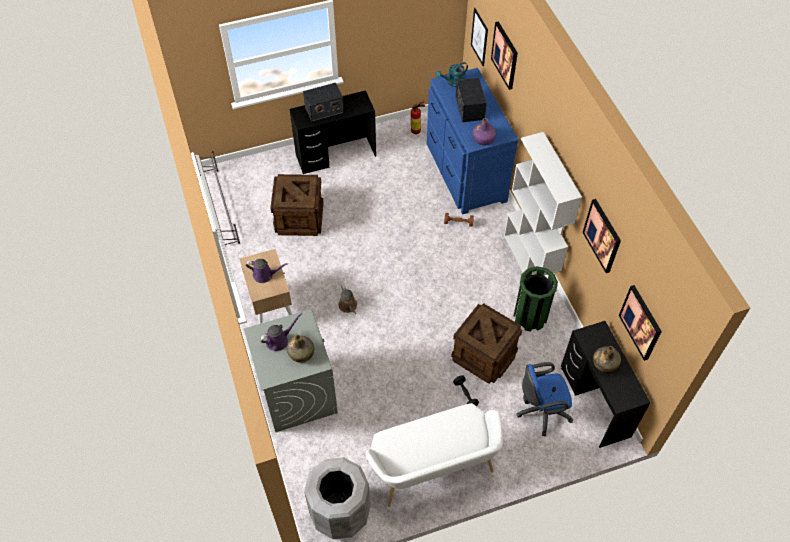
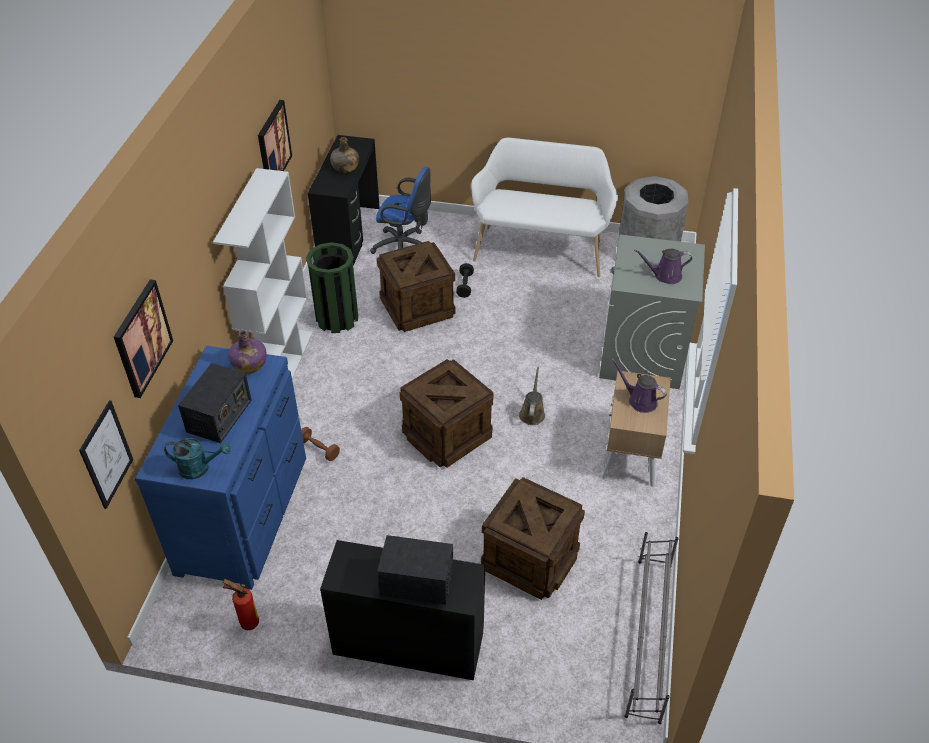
camera: 150 degrees left, 10 degrees down
(301, 353) = (645, 257): green bottle -> none
(392, 266) = (446, 434): none -> crate
(641, 322) = (309, 111): picture -> none

